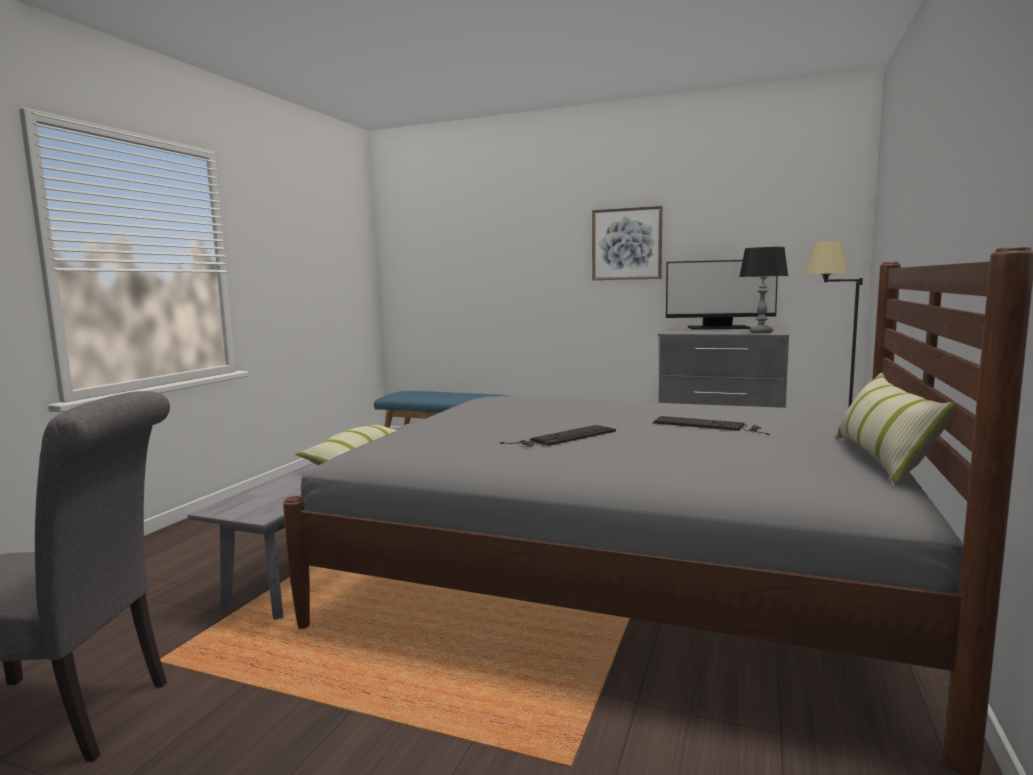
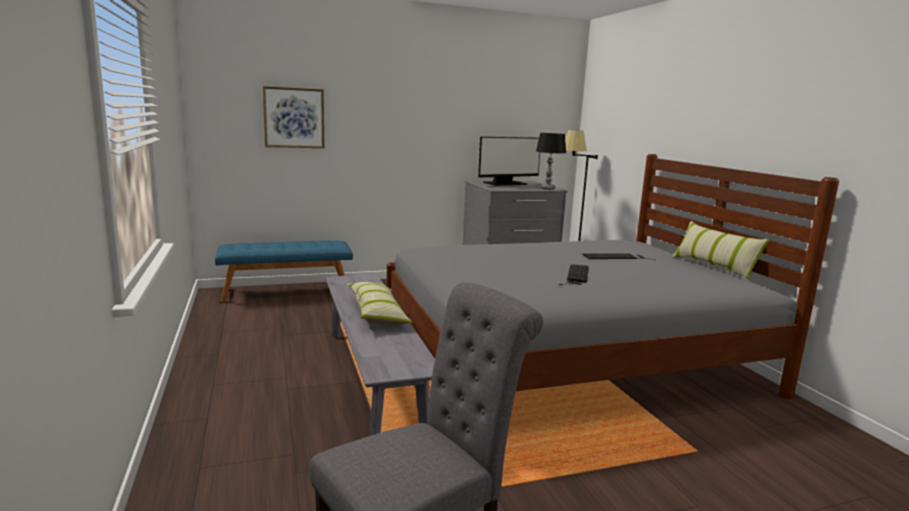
camera: 40 degrees left, 5 degrees up
(626, 244) = (433, 117): picture -> picture (294, 118)

